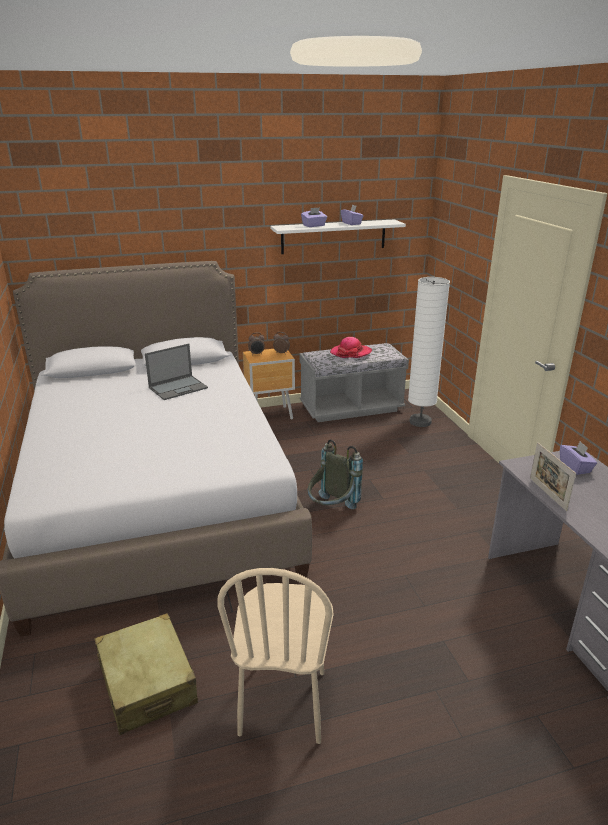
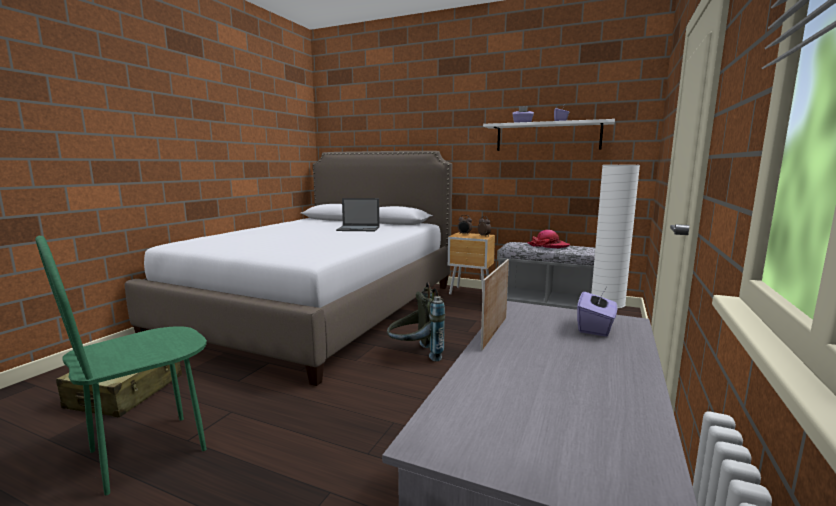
camera: 40 degrees right, 15 degrees down
(284, 702) = (148, 451): beige chair -> green chair

